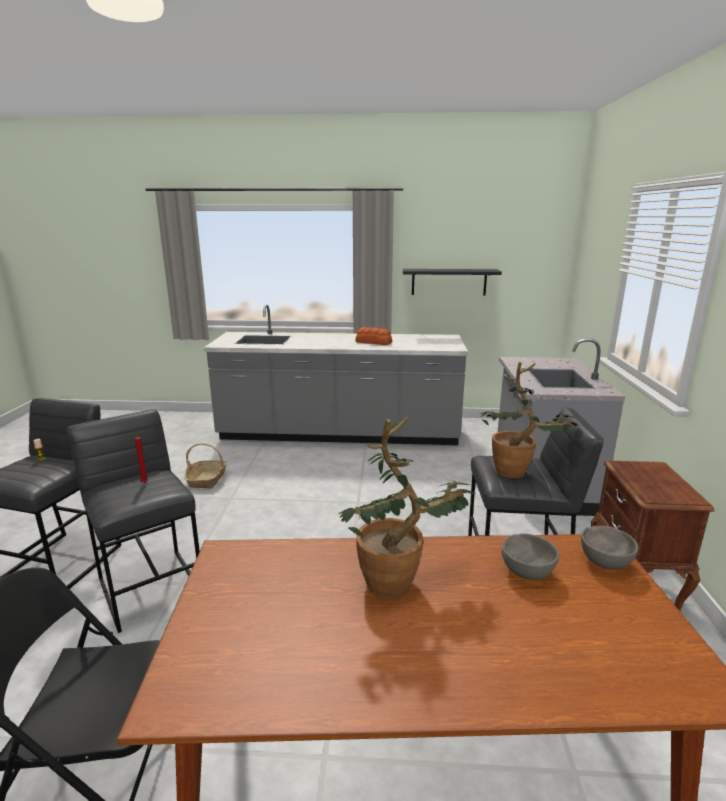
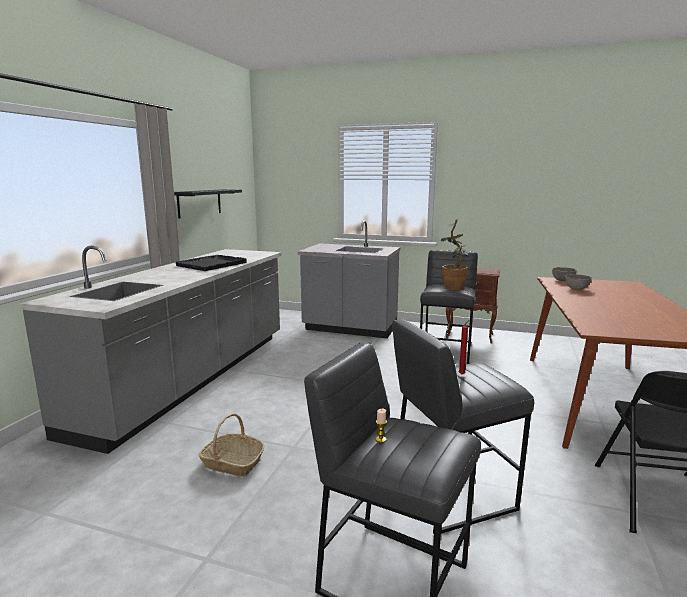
camera: 75 degrees left, 5 degrees down
(374, 342) = (212, 264): bread -> black tray
(400, 582) = (598, 304): potted plant -> none

